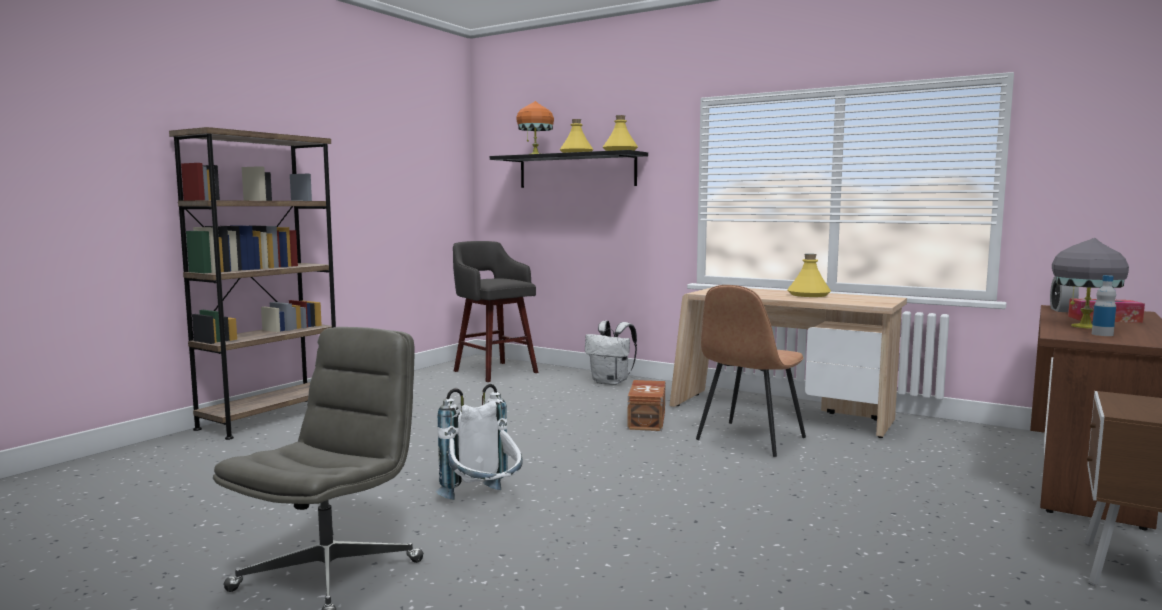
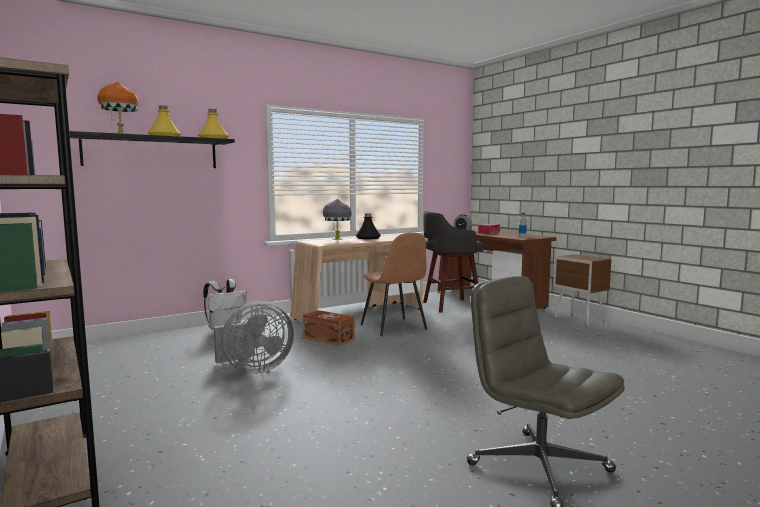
camera: 65 degrees left, 0 degrees up
(484, 502) = (438, 403): white backpack -> none
(494, 371) = (105, 355): grey stool -> grey stool (449, 305)
(509, 415) = (254, 369): none -> grey fan
(808, 295) = (368, 238): yellow bottle -> black bottle
(1083, 326) = (503, 235): grey table lamp -> grey table lamp (336, 239)

